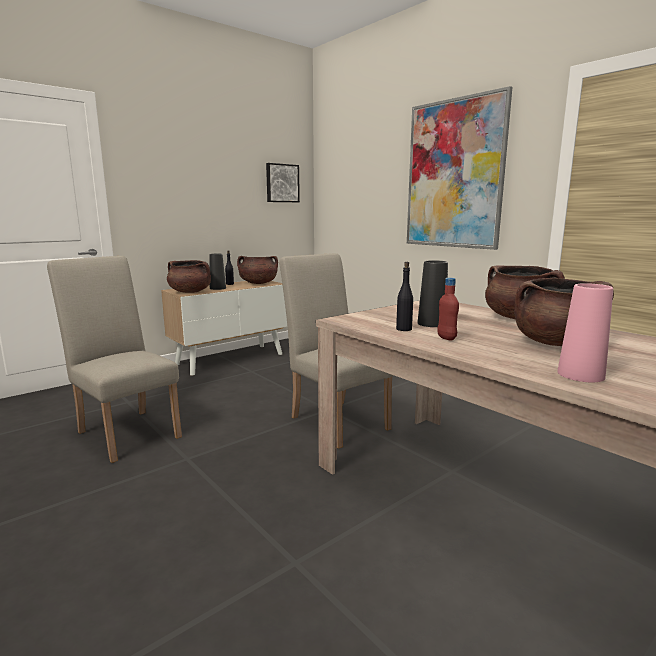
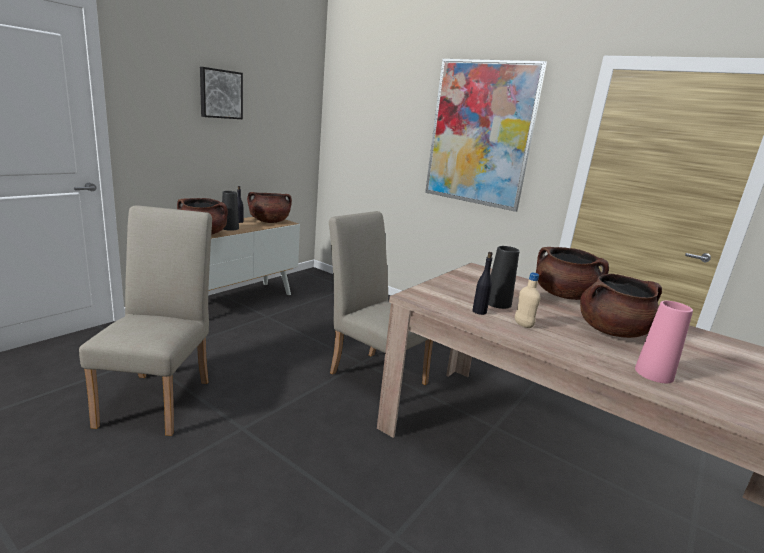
camera: 15 degrees left, 5 degrees up
(126, 431) = (160, 397): beige chair -> beige chair turned 60 degrees clockwise
(282, 183) = (292, 113): picture -> picture (220, 94)
(446, 338) = (523, 325): red bottle -> beige bottle

